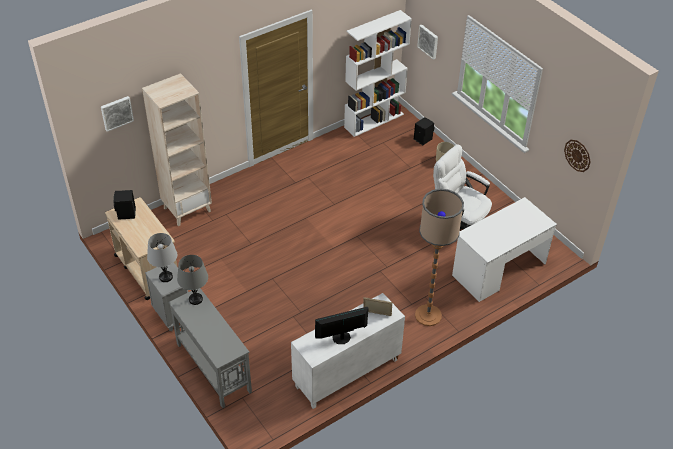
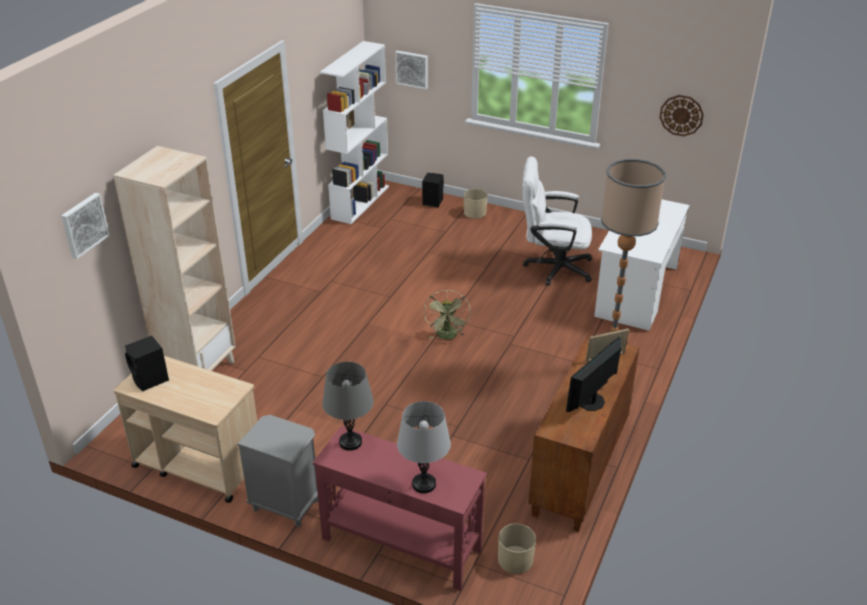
camera: 30 degrees left, 10 degrees down
(166, 277) = (275, 436): grey table lamp -> grey table lamp (424, 484)
(213, 367) = (400, 544): grey console table -> red console table
(265, 407) = (515, 560): none -> beige planter
(346, 248) = (448, 336): none -> green fan
(346, 374) = (580, 470): white cabinet -> brown cabinet

